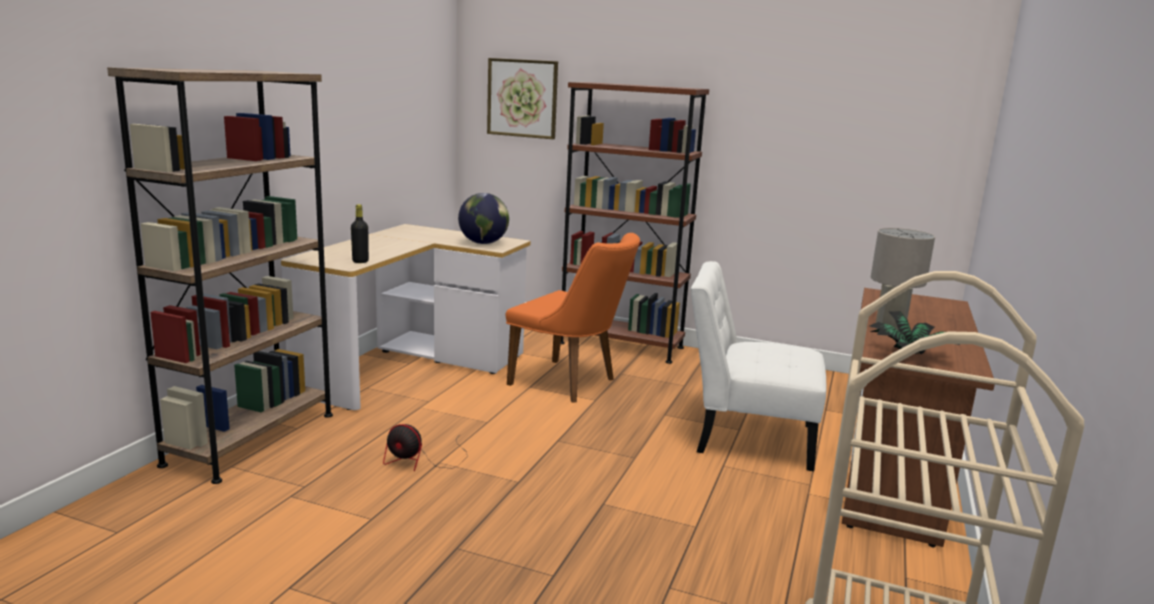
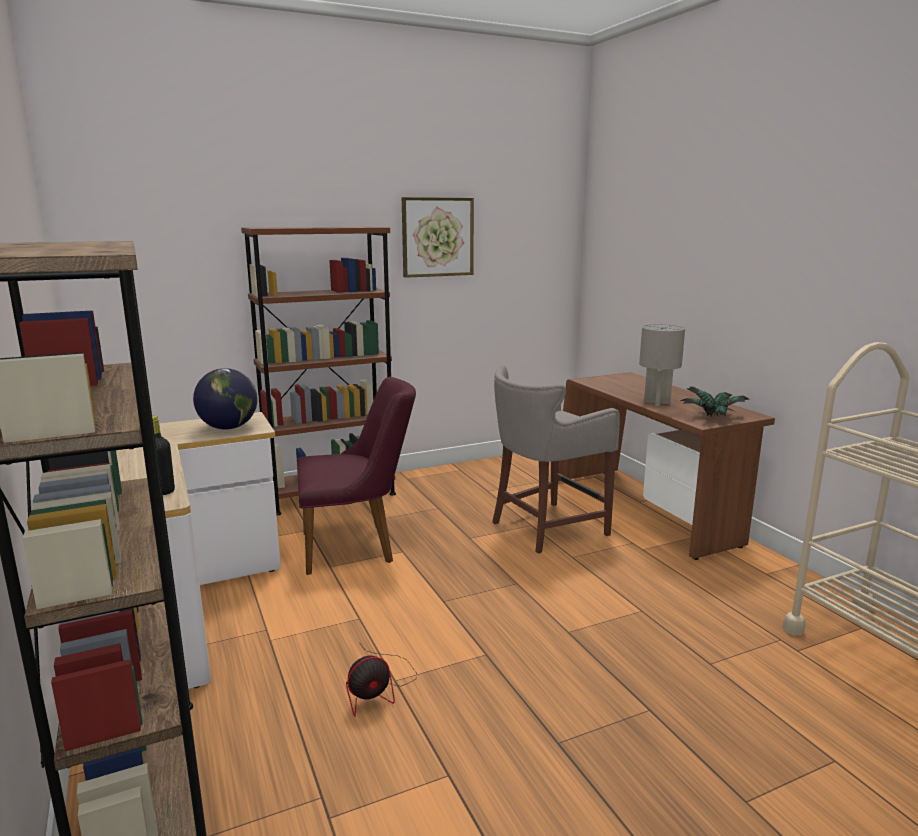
camera: 45 degrees left, 0 degrees up
(522, 98) = (154, 252): picture -> picture (437, 237)
(571, 383) = (357, 546): orange chair -> purple chair
(747, 437) = (545, 528): white chair -> grey stool

